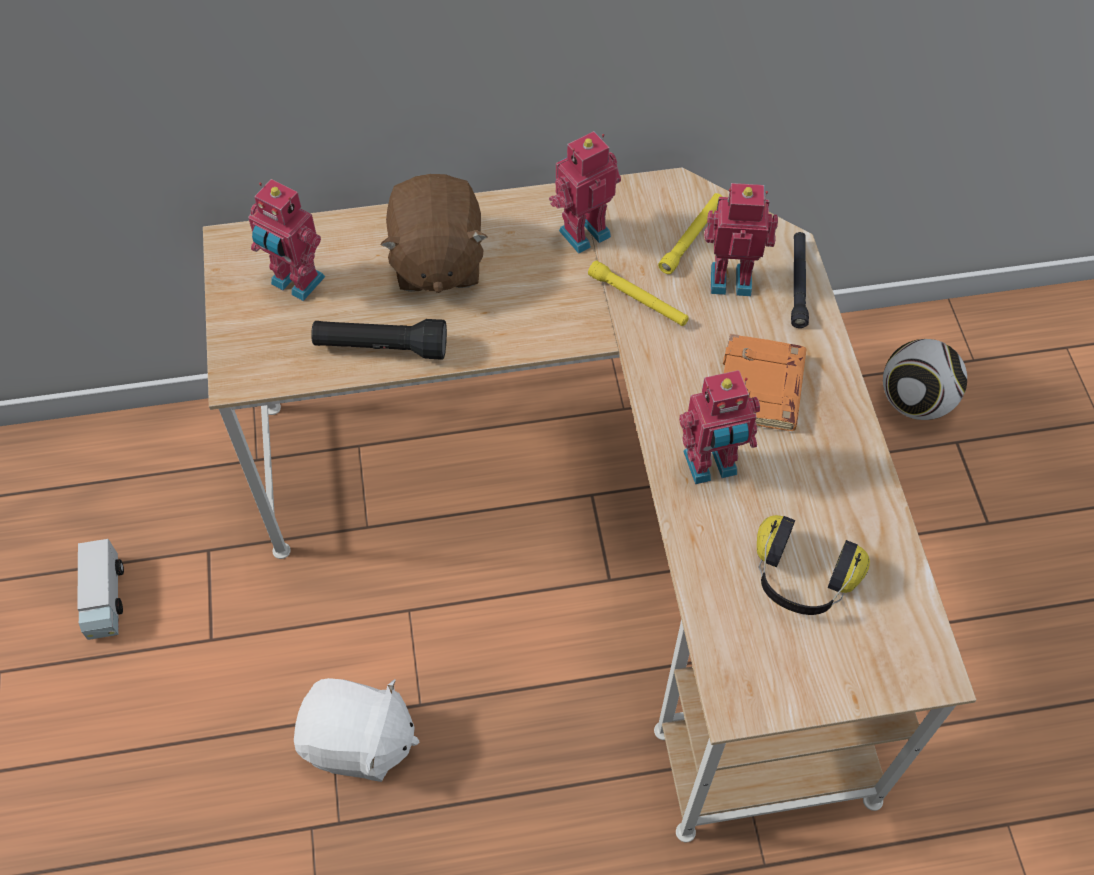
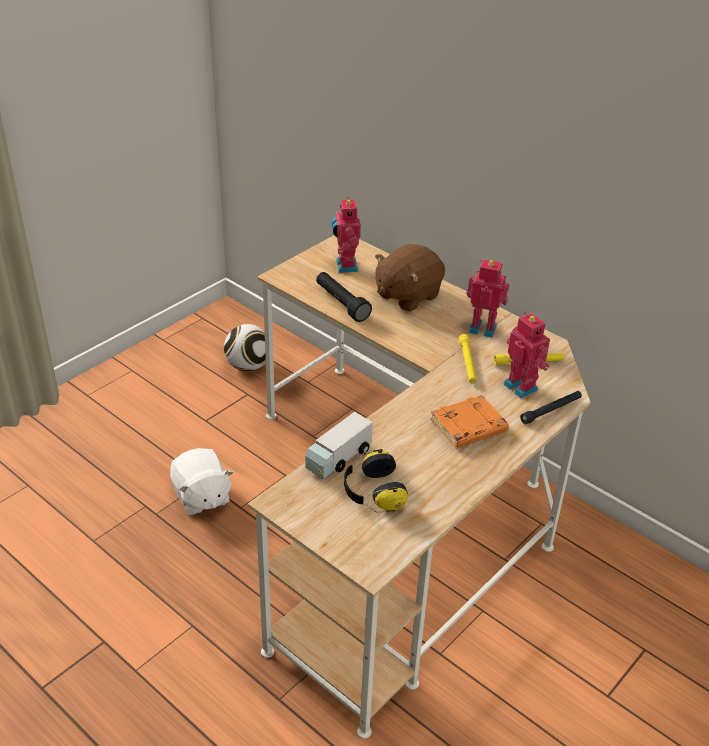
camera: 50 degrees right, 20 degrees down
(104, 599) = (193, 378): toy truck -> toy truck (338, 458)
(711, 466) = (401, 431): toy robot -> none
(915, 401) = (647, 613): football -> football (249, 366)

